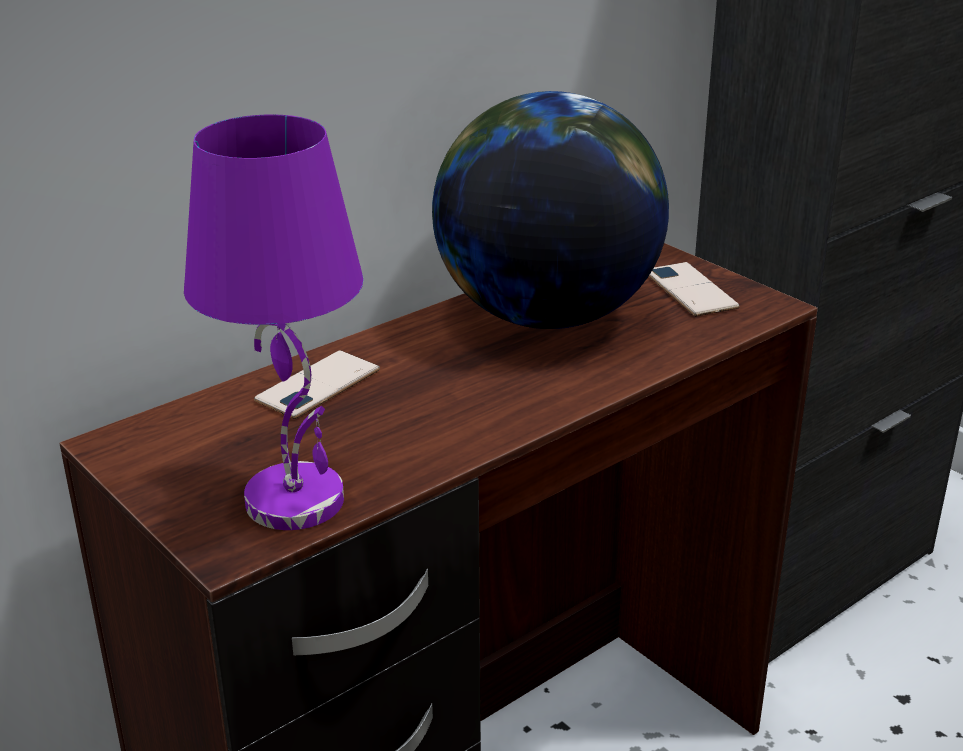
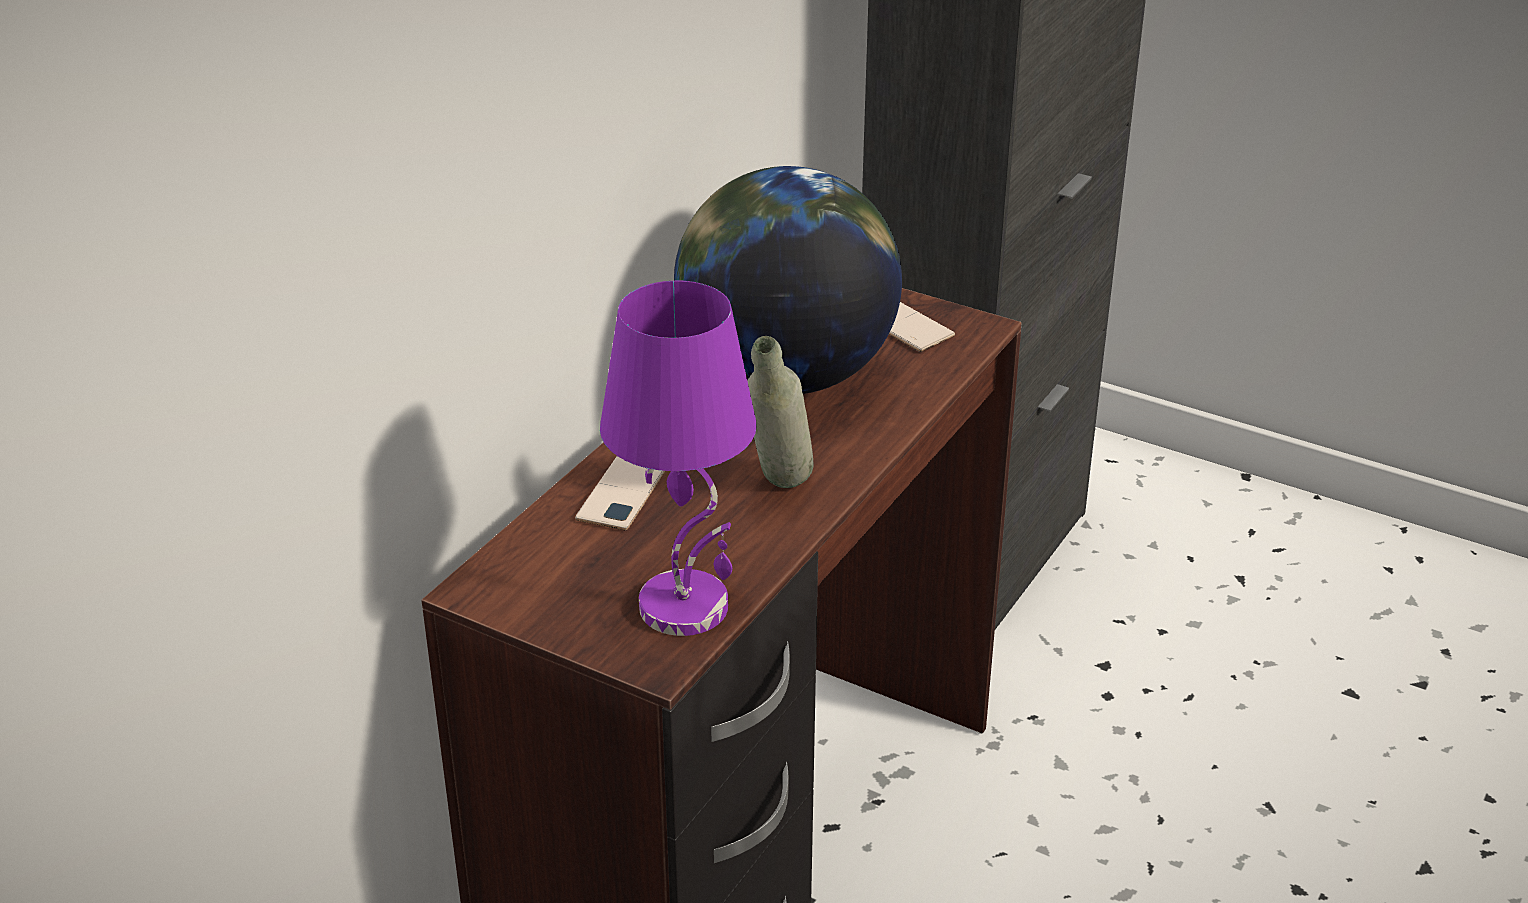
camera: 20 degrees left, 5 degrees up
(469, 412) = (779, 491): none -> grey bottle

